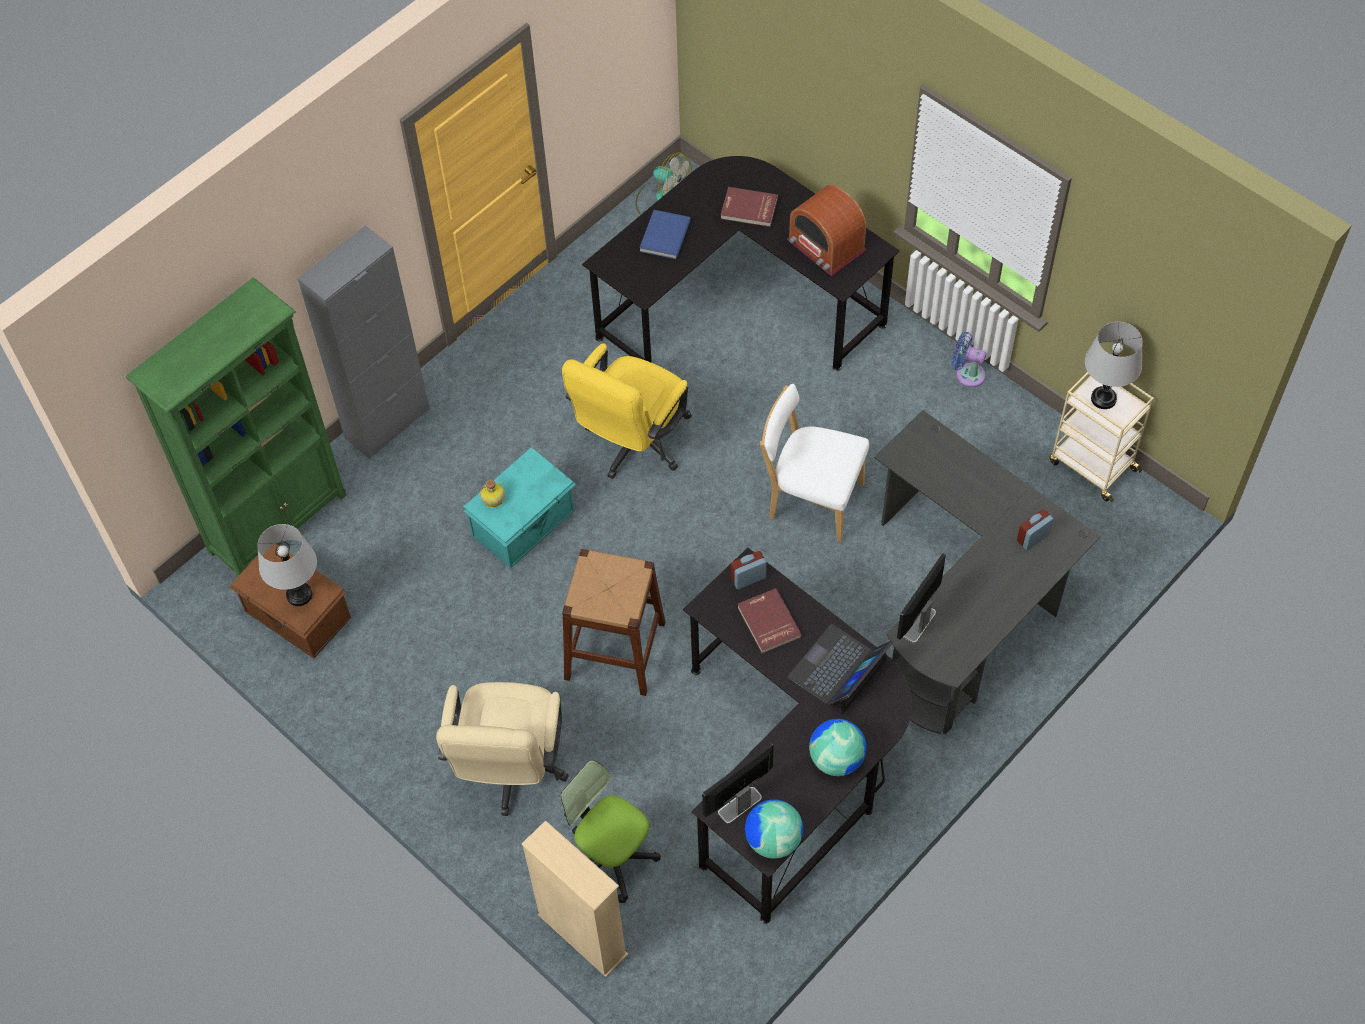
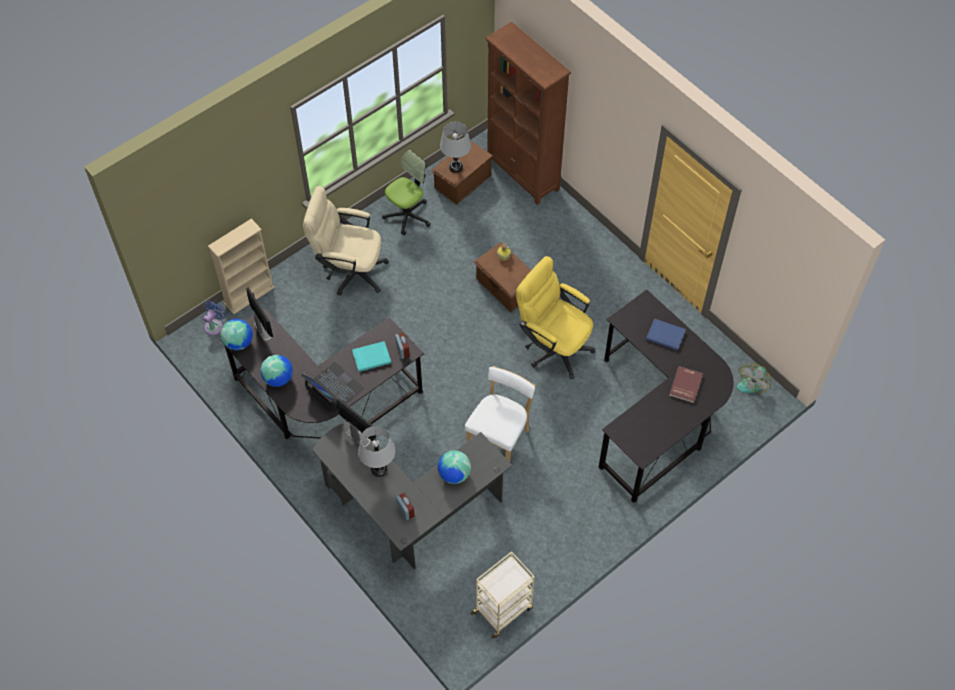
camera: 95 degrees right, 0 degrees up
(278, 522) = (523, 174): green bookcase -> brown bookcase
(387, 423) = (584, 225): grey cabinet -> none
(525, 524) = (505, 287): turquoise storage box -> brown storage box
(611, 857) = (288, 312): office chair -> office chair (407, 215)
(615, 650) = (413, 324): brown stool -> none
(768, 622) = (371, 357): red book -> turquoise book
(826, 246) = (649, 426): radio -> none
(956, 482) = (454, 474): none -> globe
(967, 374) = (587, 545): blue fan -> blue fan (215, 326)
(1103, 398) = (509, 579): grey table lamp -> grey table lamp (379, 469)

